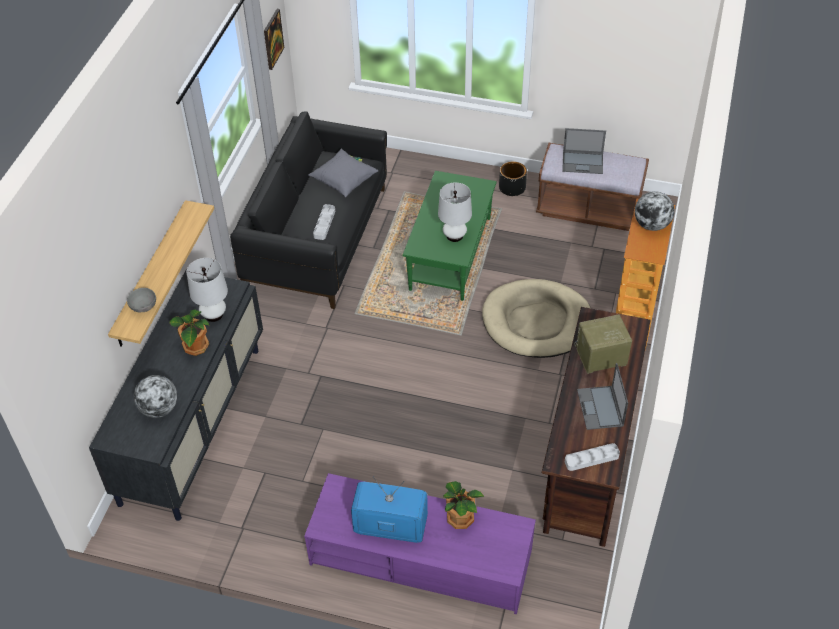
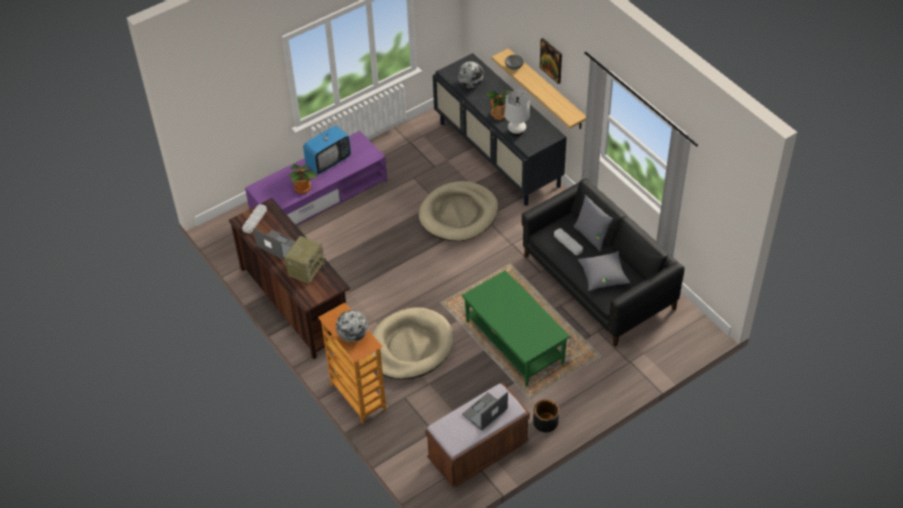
camera: 130 degrees right, 0 degrees up
(272, 39) = (719, 226): picture -> picture (551, 60)
(298, 213) = (591, 236): none -> grey pillow
(324, 398) = (458, 214): none -> beige dog bed
(454, 235) = (495, 305): white table lamp -> none

